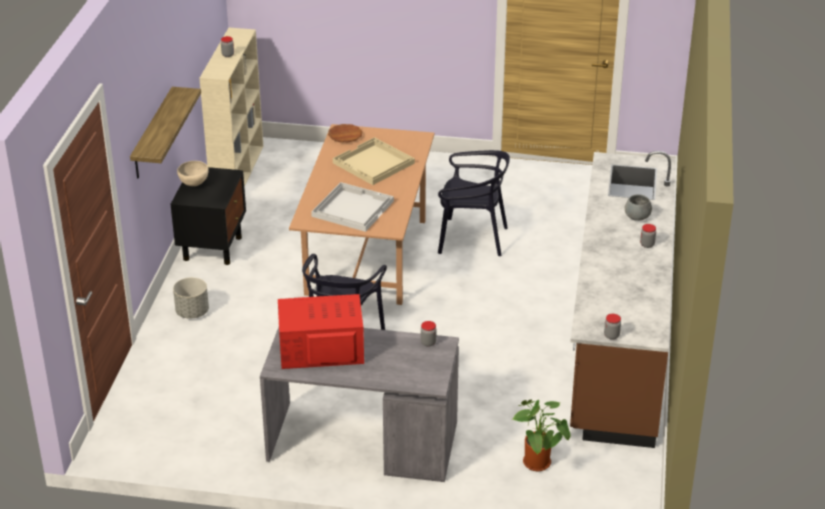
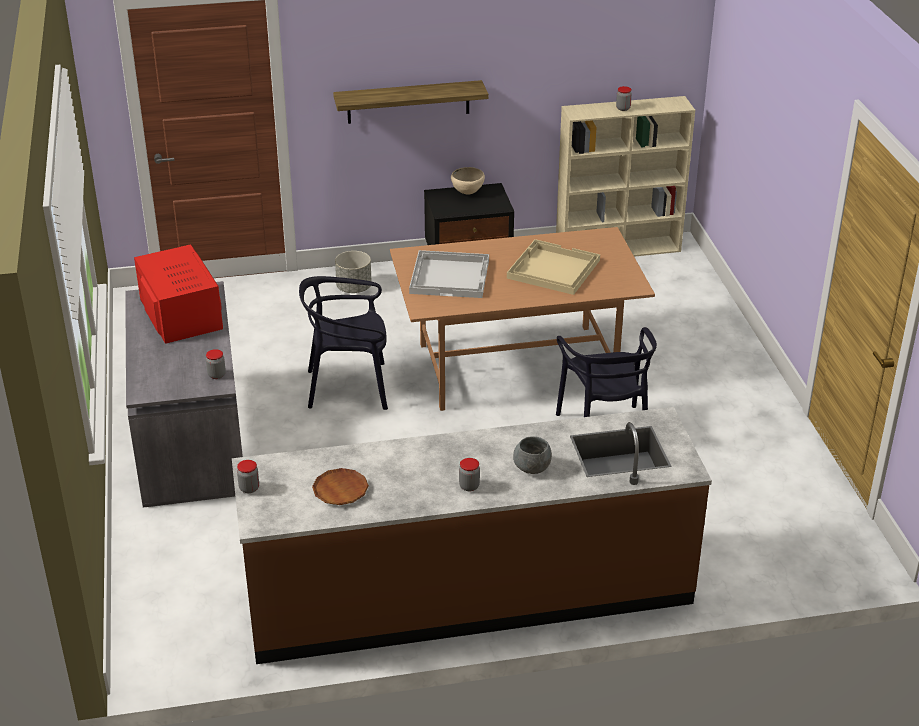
camera: 70 degrees right, 0 degrees up
(345, 135) = (598, 240): brown plate -> brown plate (340, 490)
(539, 465) = (192, 571): potted plant -> none

